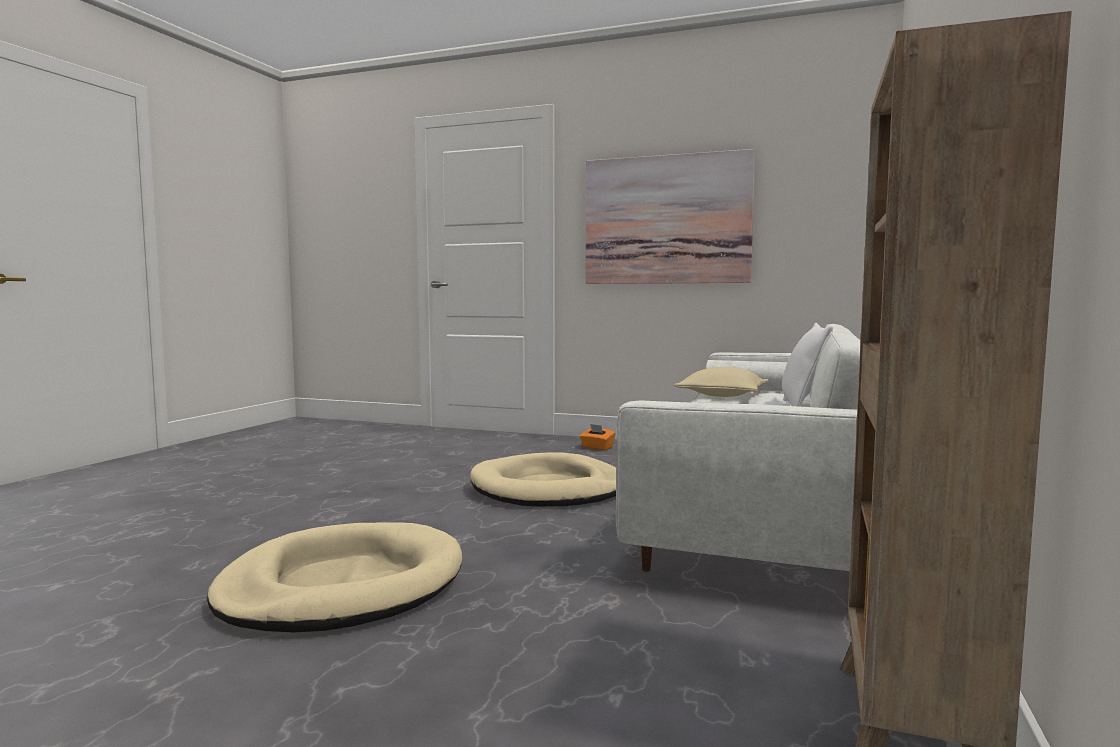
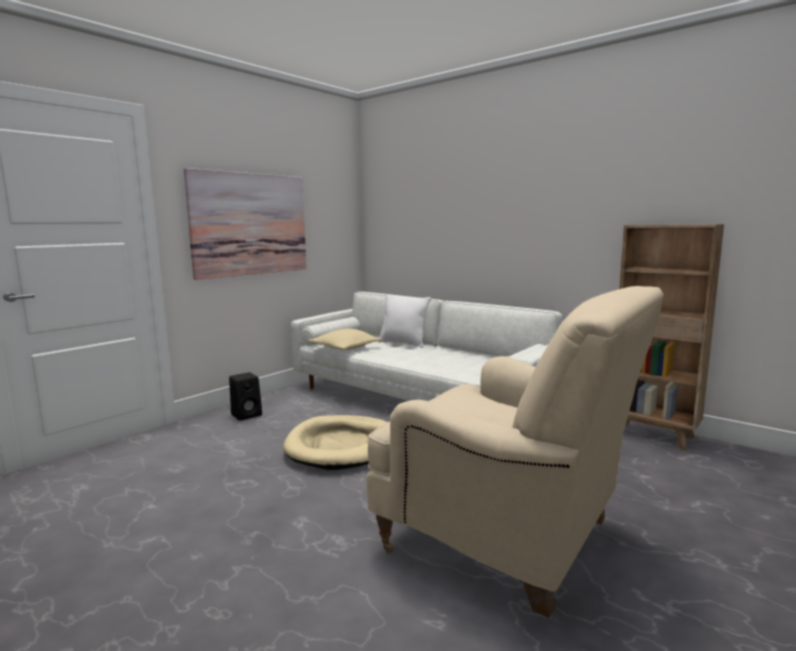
camera: 70 degrees left, 5 degrees up
(342, 586) = (508, 539): beige dog bed -> beige armchair
(597, 448) = (247, 414): orange tissue box -> black speaker

